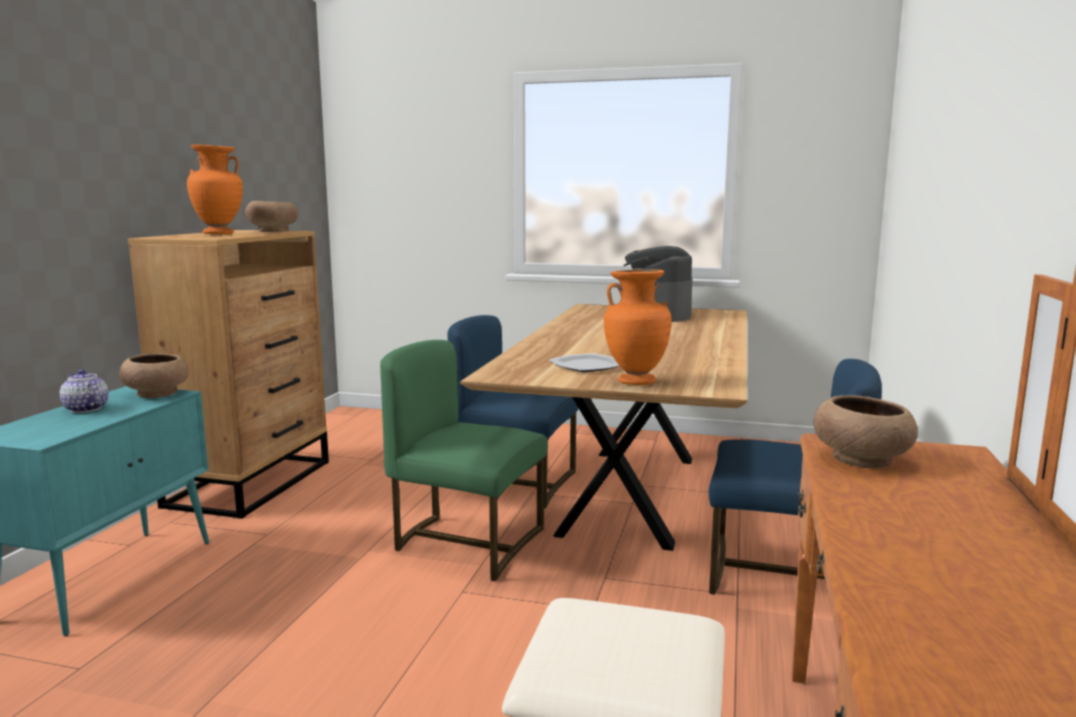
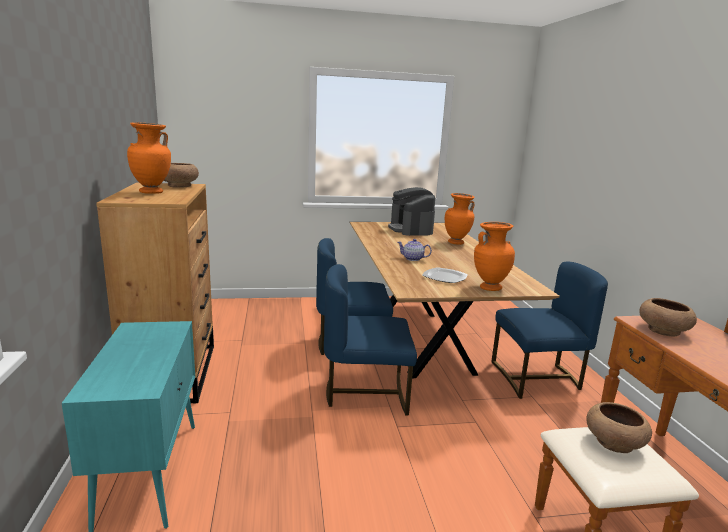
camera: 25 degrees left, 5 degrees up
(86, 409) = (127, 351): teapot -> teapot (413, 259)
(157, 393) = (162, 328): brown bowl -> brown bowl (613, 442)
(466, 543) = (366, 392): green chair -> blue chair
(700, 332) = (456, 243): none -> orange vase

